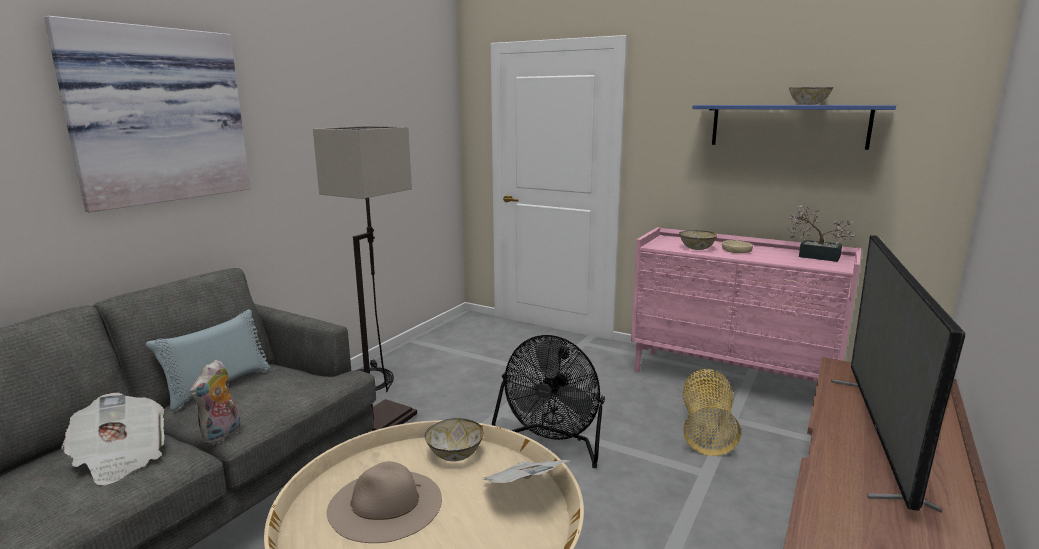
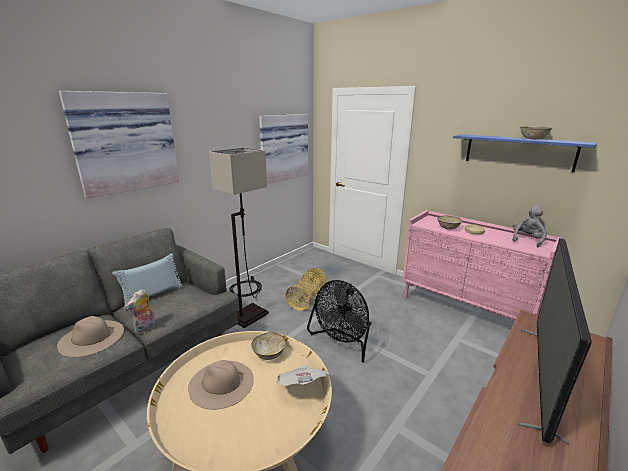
camera: 10 degrees right, 5 degrees up
(120, 458) = (91, 337): newspaper -> beige hat
(414, 139) = (283, 147): none -> picture
(707, 429) = (439, 344): basket -> basket (308, 298)
(814, 256) = (526, 240): potted plant -> grey plush toy

